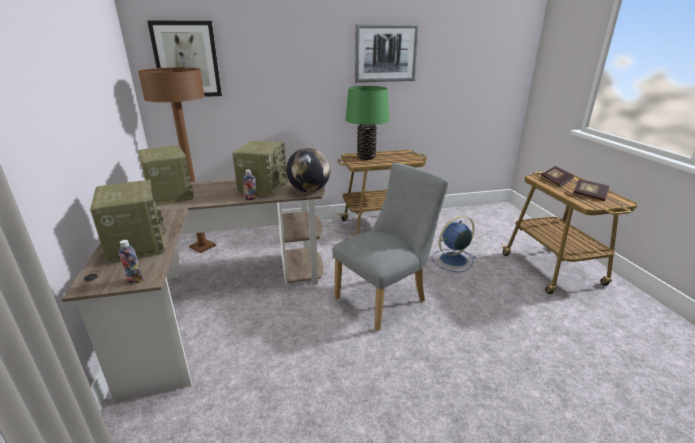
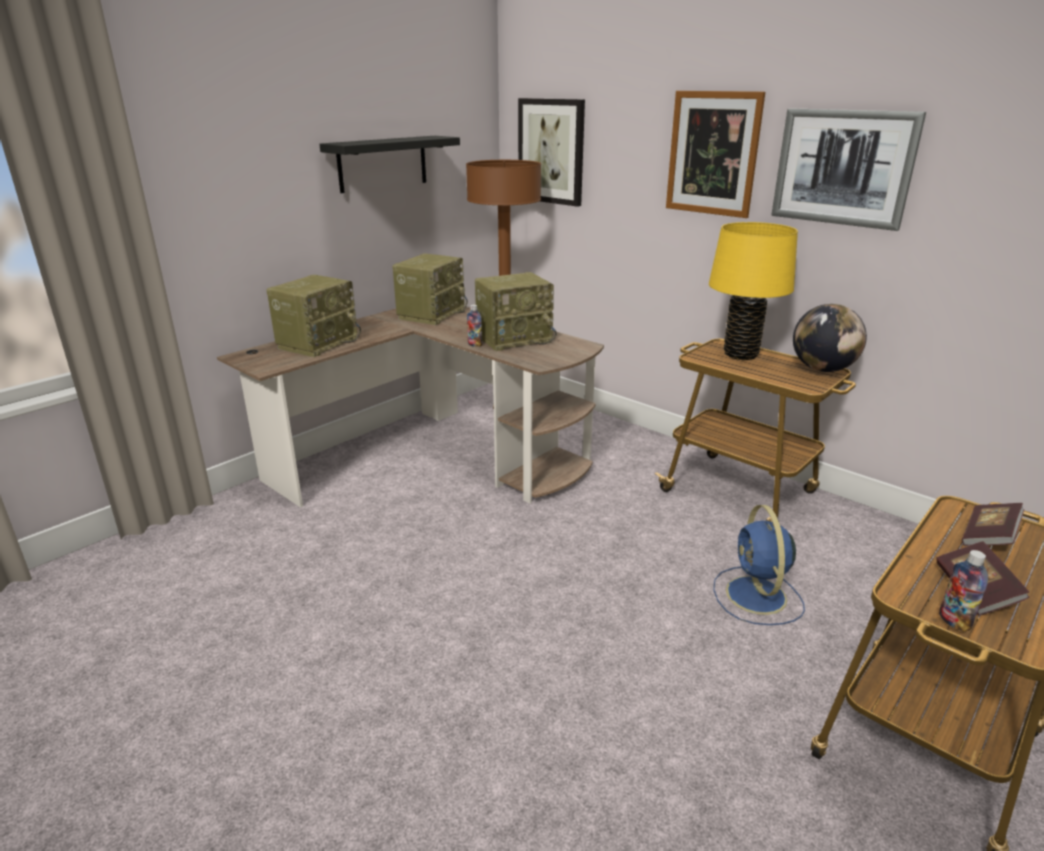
camera: 55 degrees right, 0 degrees up
(90, 76) = (383, 163): none -> black shelf
(134, 280) = (261, 366): bottle -> bottle (954, 621)
(309, 190) = (544, 361): globe -> globe (822, 369)
(314, 51) = (713, 153): none -> picture
(366, 157) = (740, 355): green table lamp -> yellow table lamp
(385, 297) = (566, 566): grey chair -> none
(452, 260) = (757, 597): blue fan -> blue fan turned 120 degrees counterclockwise

